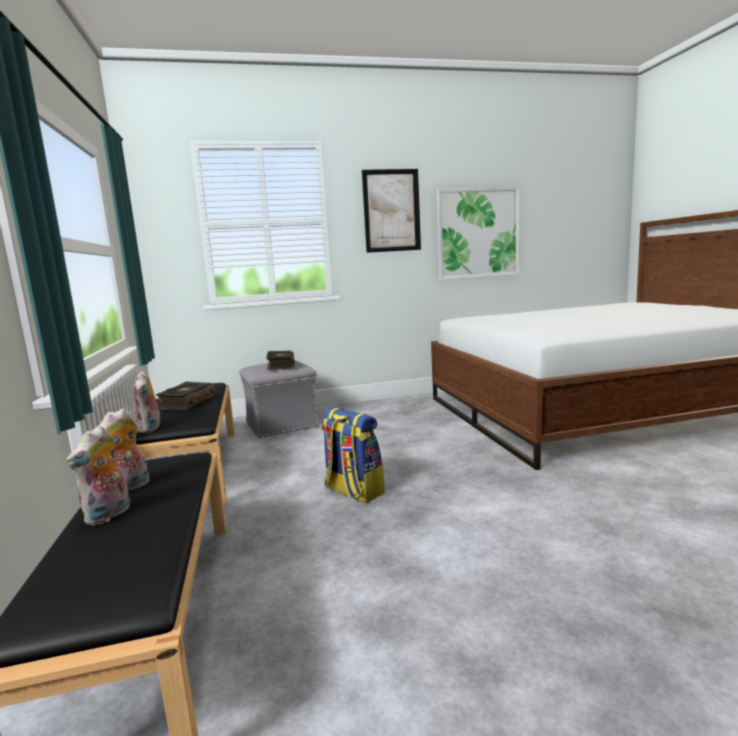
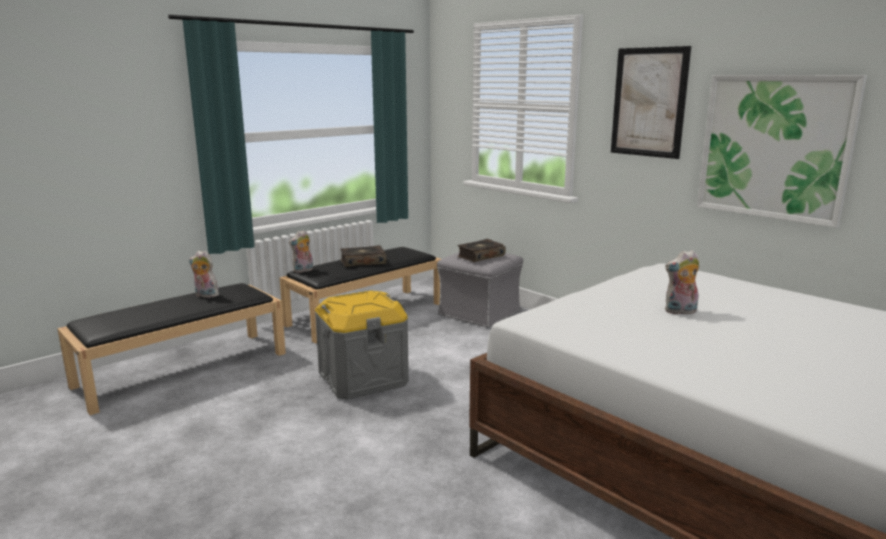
camera: 60 degrees right, 5 degrees up
(108, 515) = (171, 302): plush toy -> plush toy (680, 312)
(353, 491) = (363, 378): backpack -> grey storage box

